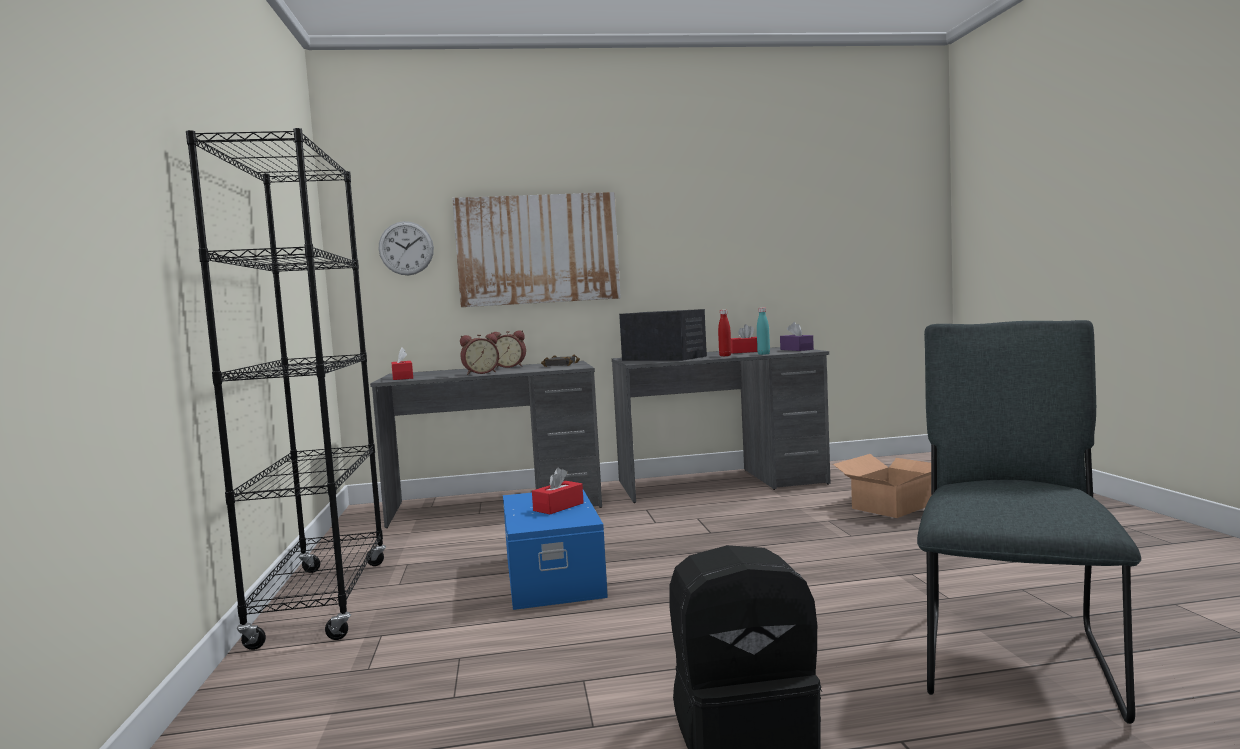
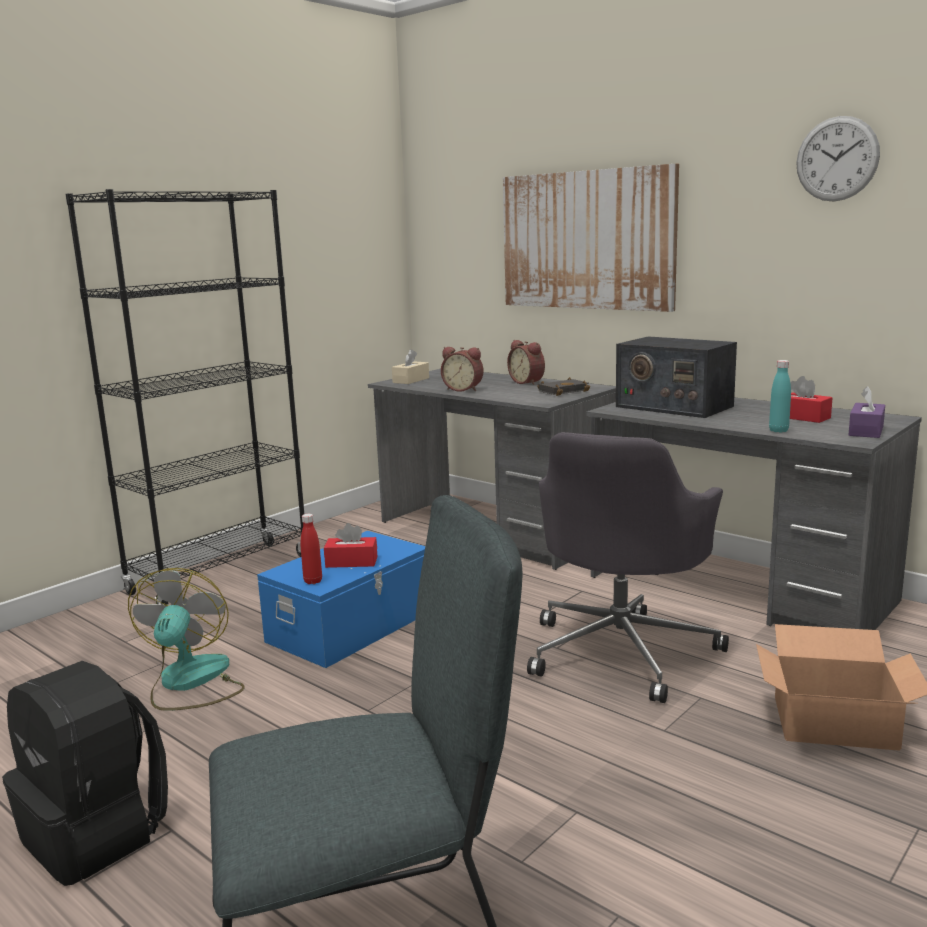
camera: 50 degrees right, 10 degrees up
(402, 378) = (411, 380): red tissue box -> beige tissue box
(406, 248) = (466, 234): wall clock -> wall clock (837, 159)
(529, 652) = (190, 683): none -> fan
(664, 358) = (673, 406): radio -> radio turned 135 degrees clockwise
(725, 356) = (733, 421): red bottle -> red bottle (313, 581)
(744, 520) = (622, 650): none -> grey office chair

